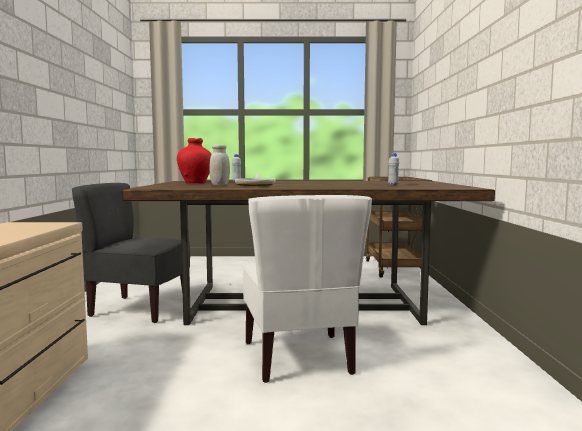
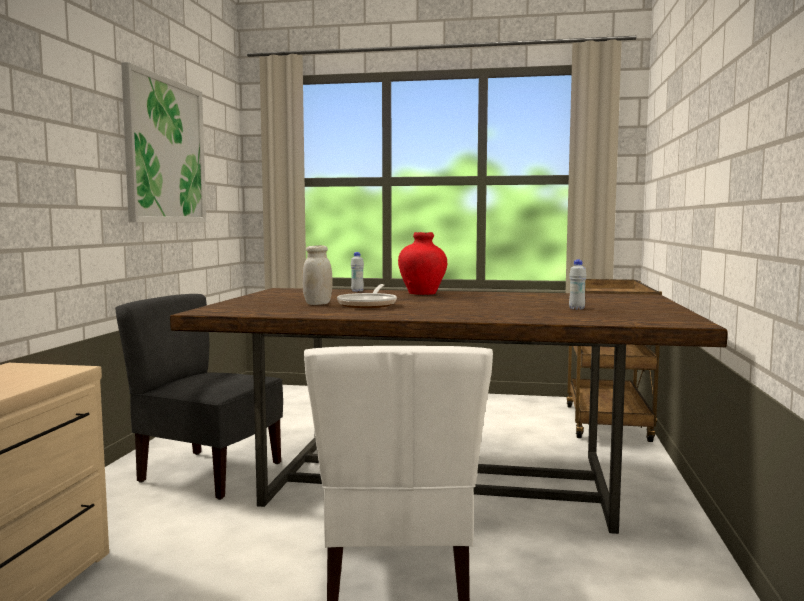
camera: 10 degrees right, 0 degrees up
(90, 82) = (165, 151): none -> picture
(195, 183) = (291, 297): red vase -> red vase (422, 294)

